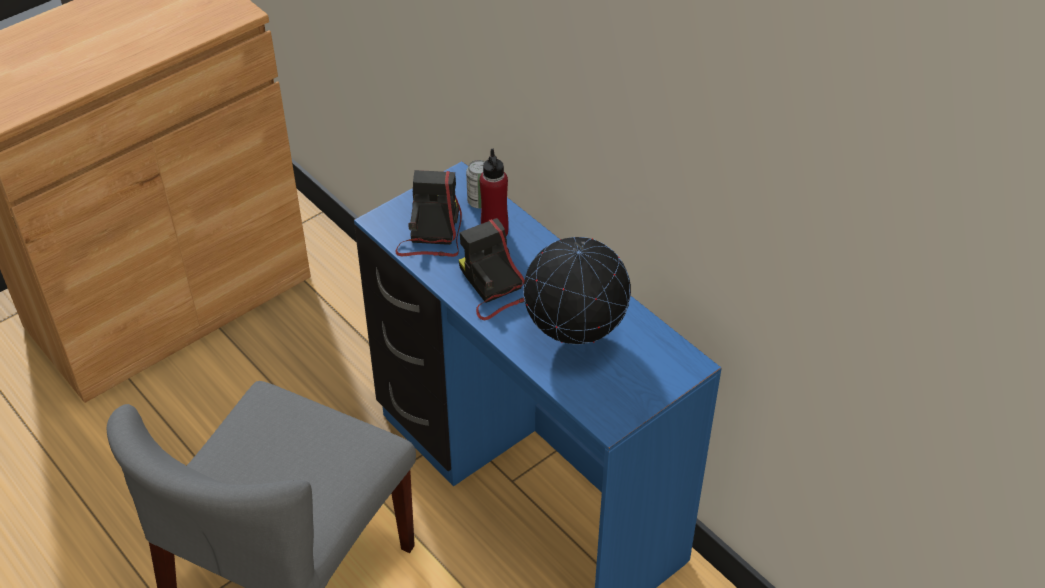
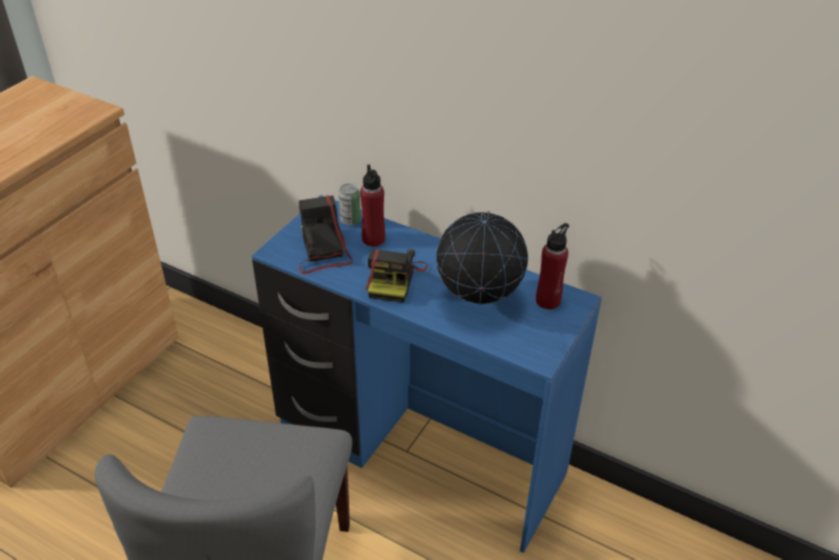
camera: 20 degrees left, 5 degrees down
(494, 286) = (394, 279): camera -> camera turned 120 degrees counterclockwise
(655, 356) = (548, 301): none -> red bottle

